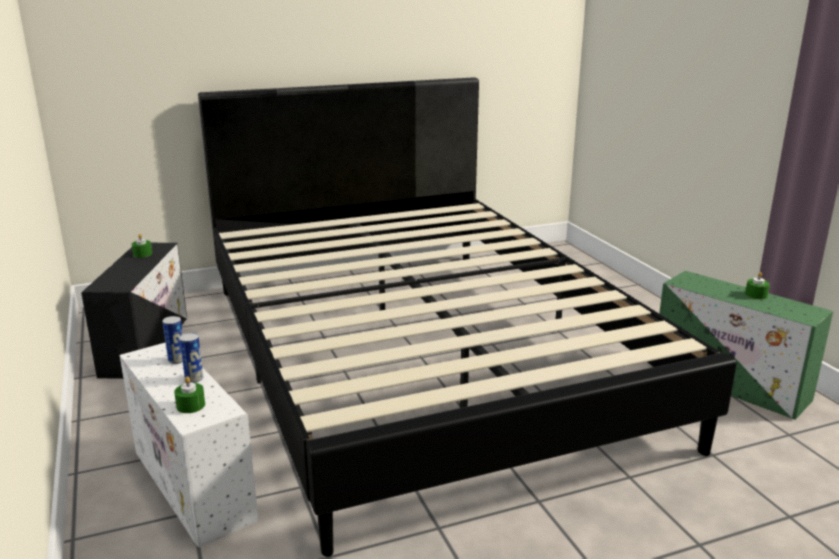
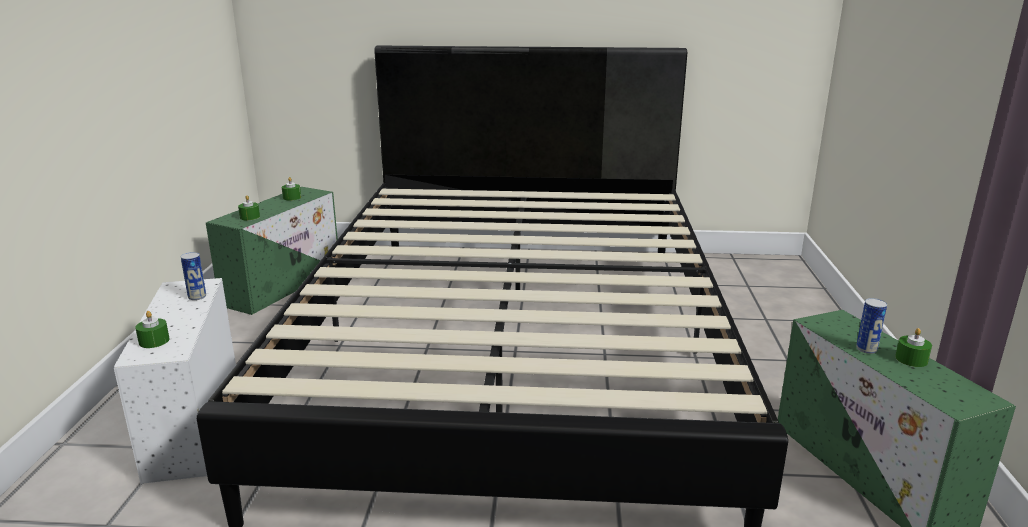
camera: 25 degrees right, 0 degrees up
(124, 279) = (250, 217): none -> green candle
(146, 344) = (284, 284): black storage box -> green storage box
(194, 379) = (188, 317): can -> can (866, 349)

